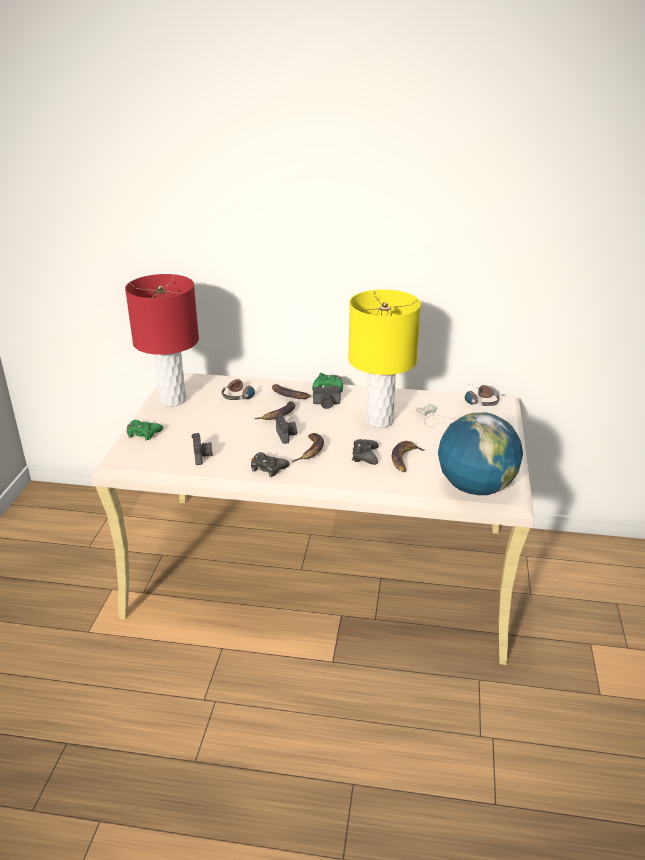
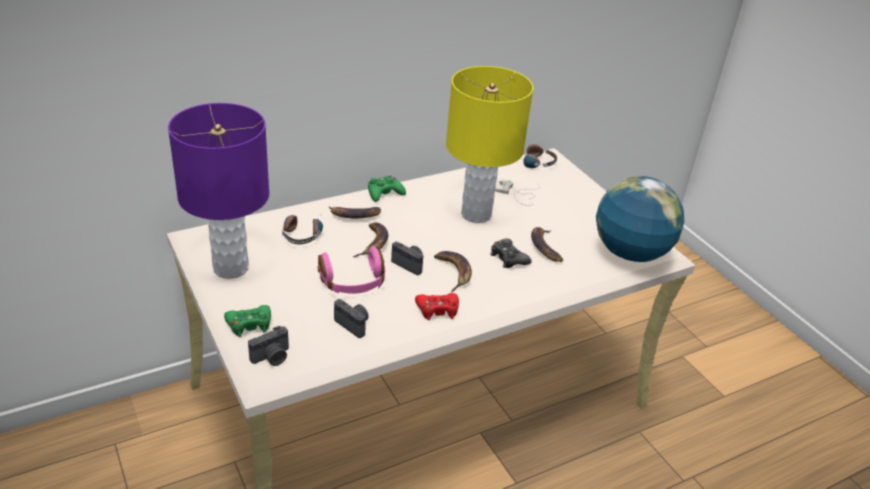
camera: 40 degrees left, 5 degrees up
(172, 400) = (230, 268): red table lamp -> purple table lamp
(234, 433) = (353, 283): none -> pink headphones
(268, 468) = (437, 310): black game controller -> red game controller
(326, 404) = (405, 213): camera -> camera (272, 357)

